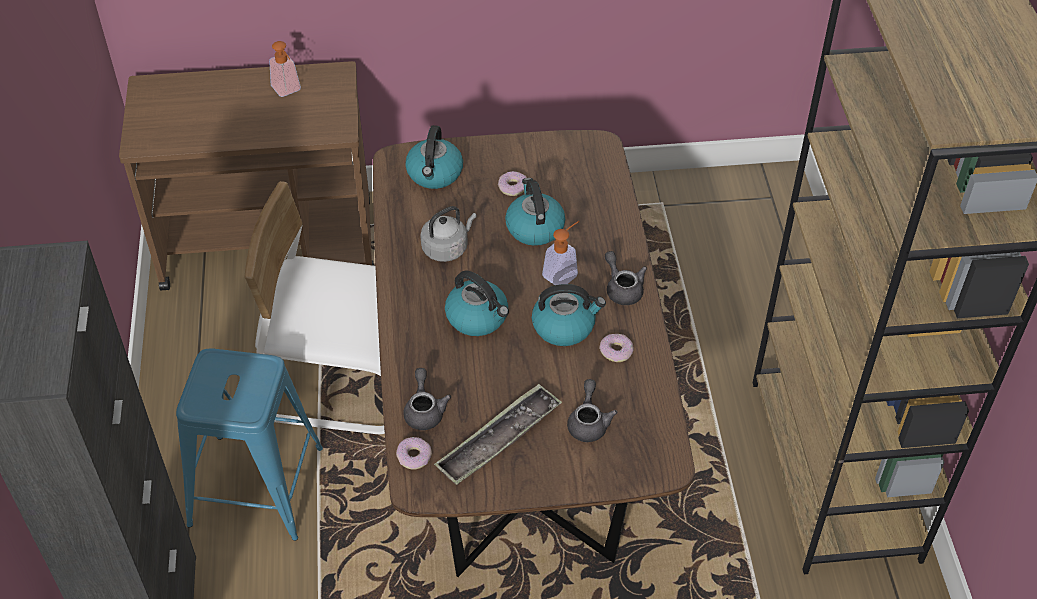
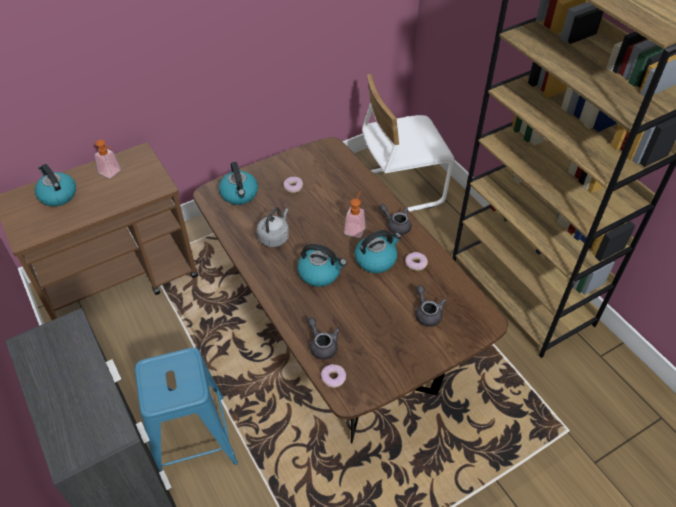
camera: 25 degrees left, 0 degrees up
(336, 380) = (209, 350): white chair -> white chair (396, 190)
(498, 440) = (380, 345): tray -> none
(534, 227) = (321, 206): kettle -> kettle (57, 195)

